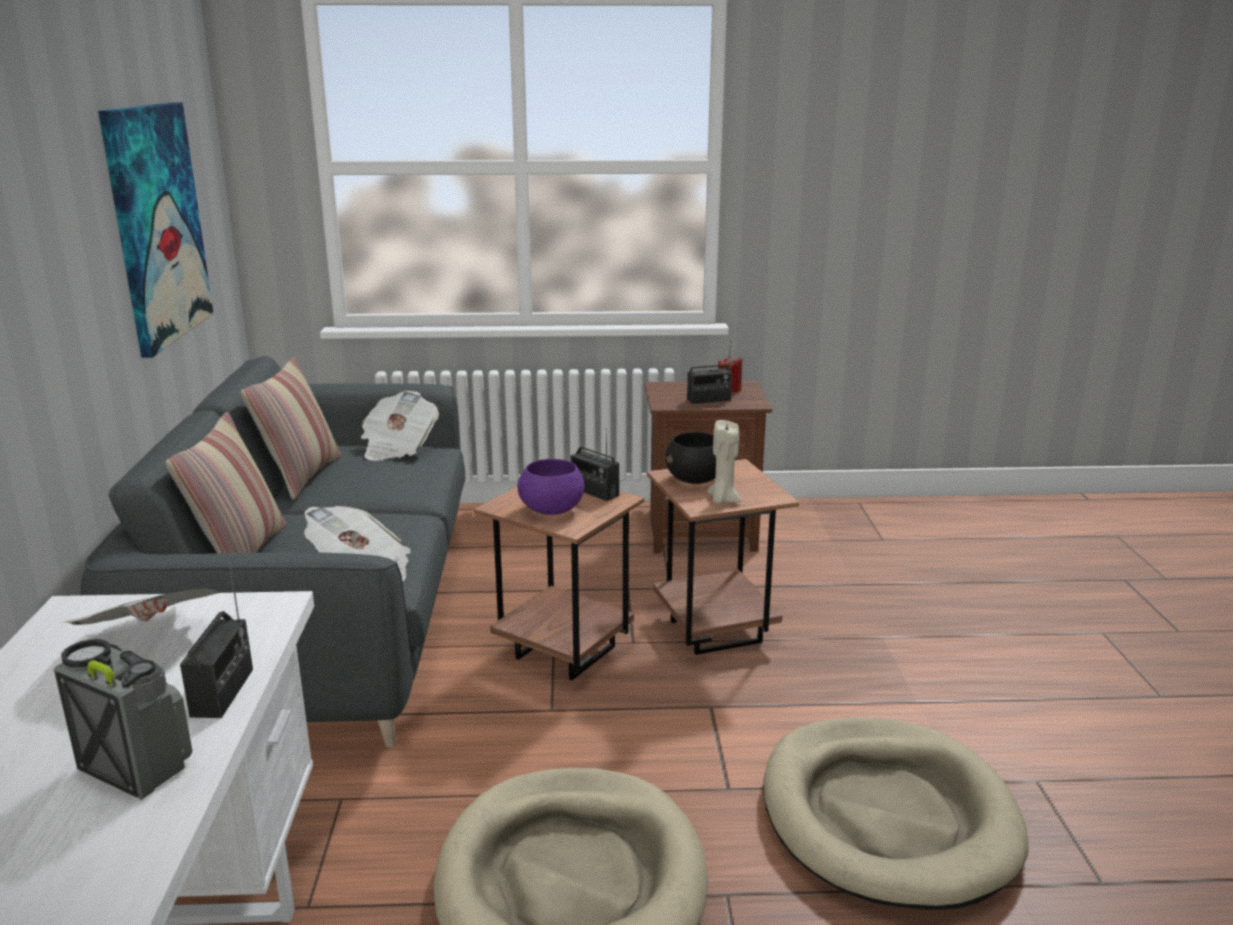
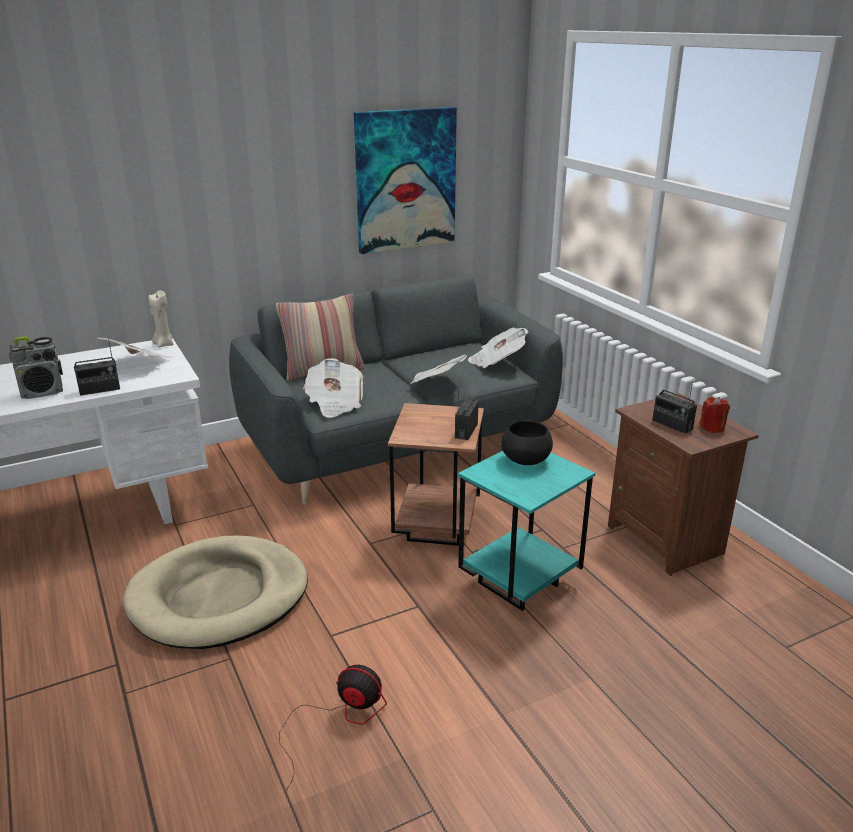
camera: 65 degrees right, 5 degrees up
(135, 767) = (43, 392): radio -> radio turned 60 degrees clockwise
(301, 476) = (429, 353): pillow -> none
(404, 492) = (437, 384): none -> newspaper
(552, 510) = (422, 425): purple bowl -> none
(717, 631) = (520, 585): brown side table -> turquoise side table
(723, 500) = (498, 478): beige candle -> beige candle (164, 344)
(887, 816) = (338, 720): beige dog bed -> fan

